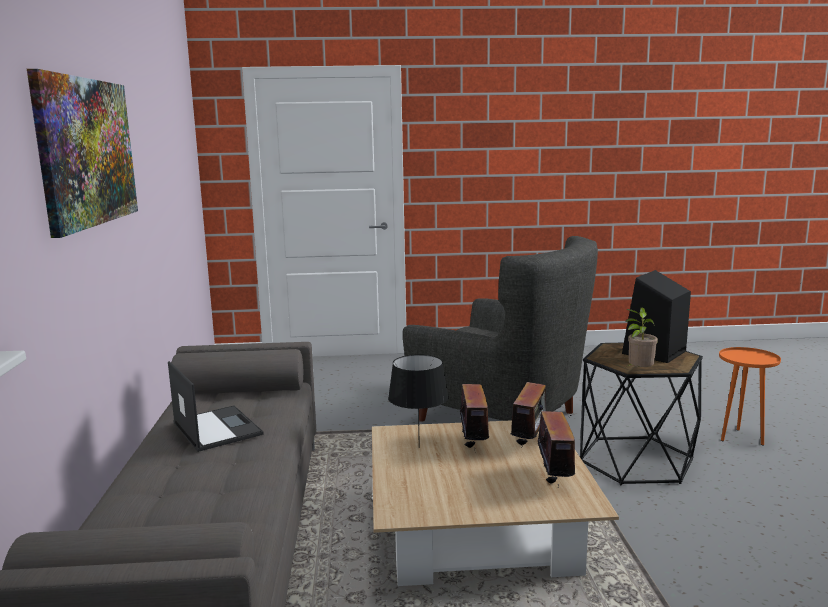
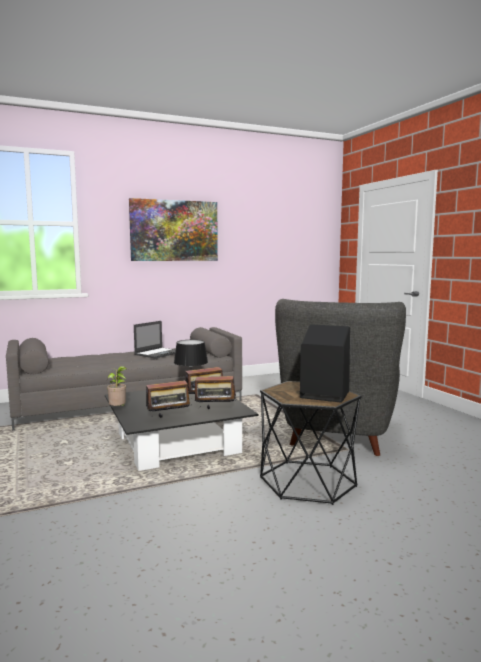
camera: 70 degrees right, 5 degrees down
(476, 529) = (177, 443): beige coffee table -> black coffee table
(639, 372) = (268, 392): potted plant -> potted plant (118, 409)
(740, 438) = (412, 530): orange side table -> none

